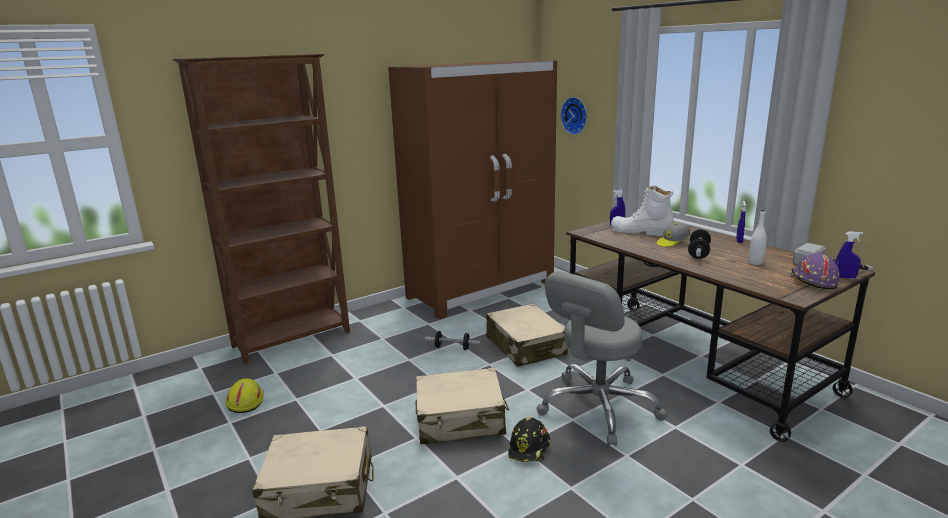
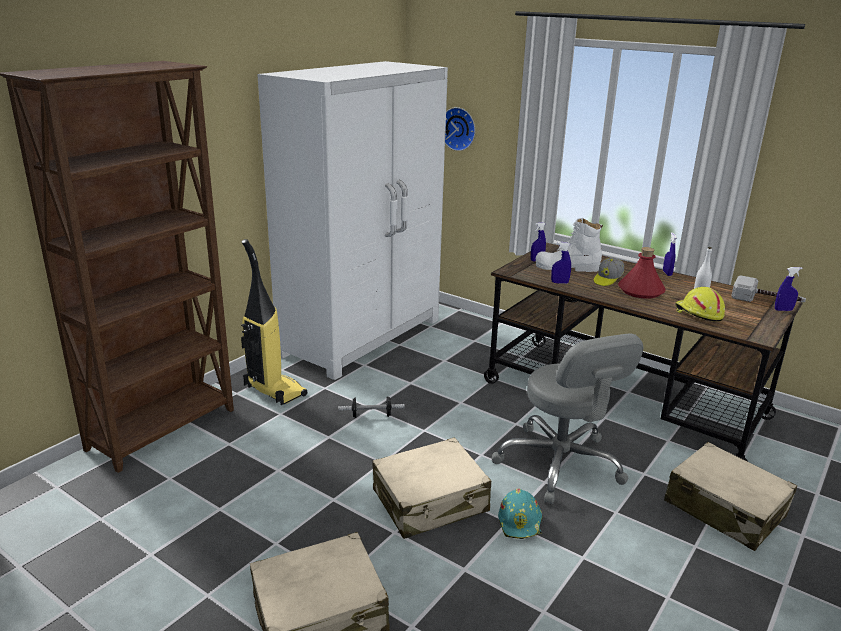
camera: 20 degrees left, 5 degrees up
(245, 402) = (154, 523): yellow hard hat -> yellow hard hat (698, 314)
(387, 322) = (273, 391): none -> vacuum cleaner
(483, 289) = (364, 336): brown cabinet -> white cabinet
(525, 346) = (451, 403): beige suitcase -> beige suitcase (724, 509)
(529, 449) = (520, 522): black hard hat -> turquoise hard hat
(596, 410) = (562, 467): grey office chair -> grey office chair turned 45 degrees counterclockwise
(623, 242) = (559, 282): none -> blue spray bottle
(698, 253) = (641, 291): dumbbell -> red bottle
(812, 281) = (760, 316): purple hard hat -> none

